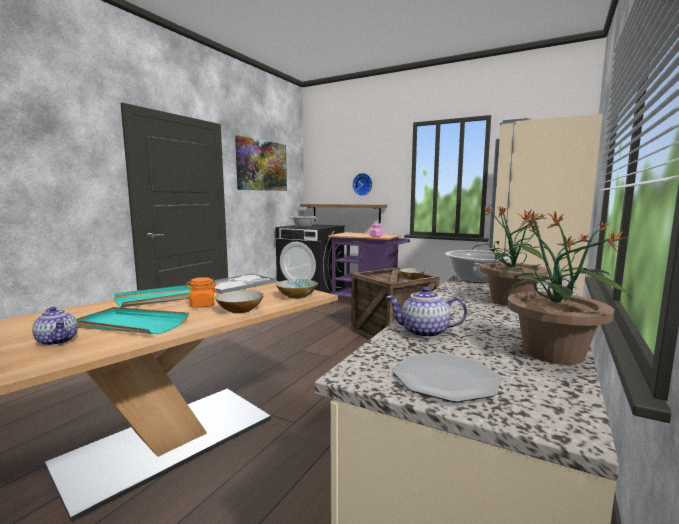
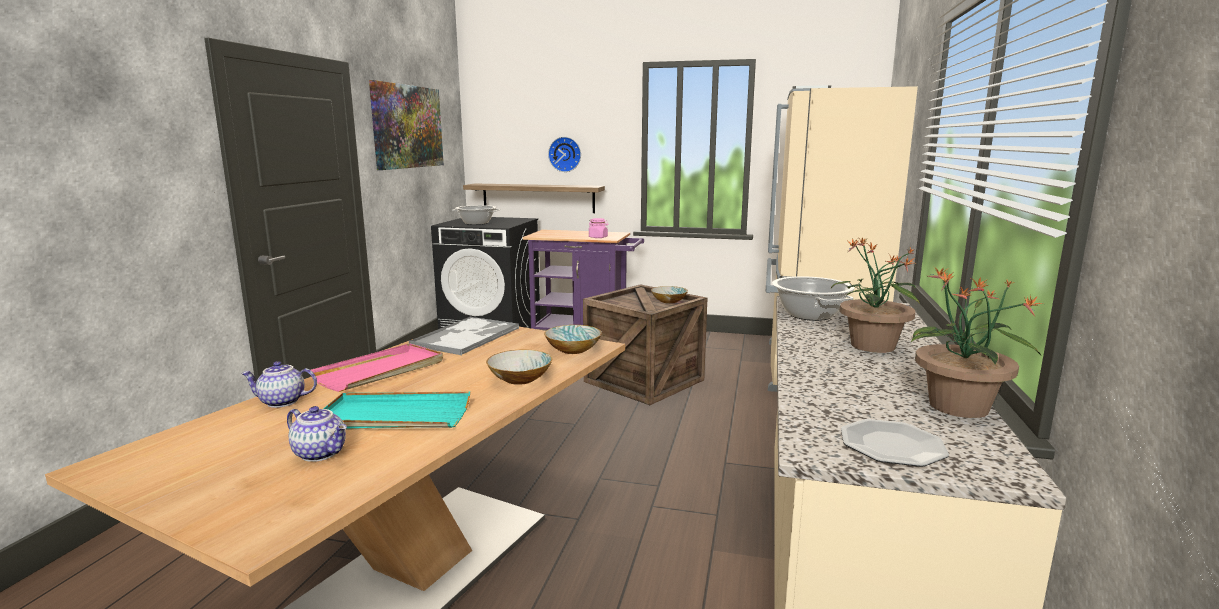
camera: 15 degrees left, 5 degrees up
(161, 298) = (381, 371): turquoise tray -> pink tray
(202, 305) = (457, 376): orange jar -> none
(424, 333) = (824, 396): teapot -> teapot (281, 402)

